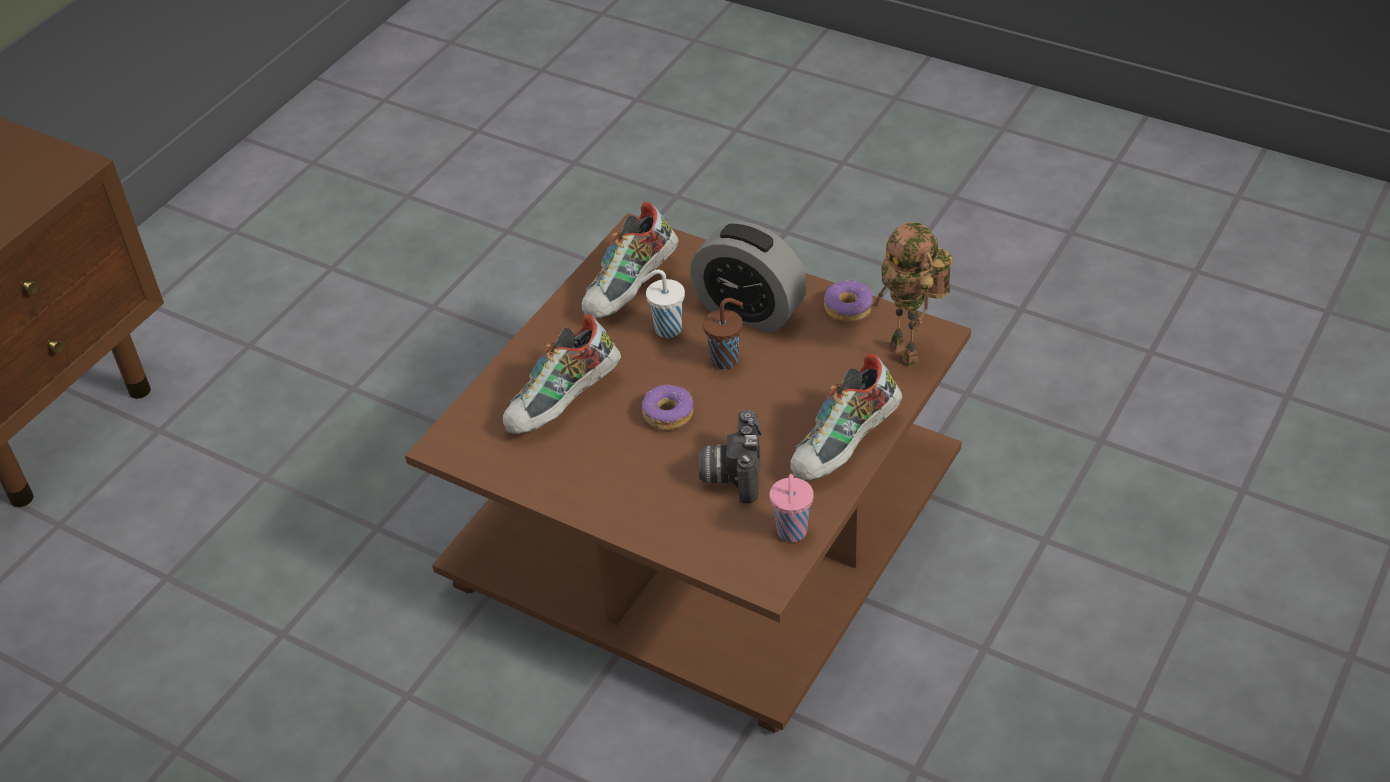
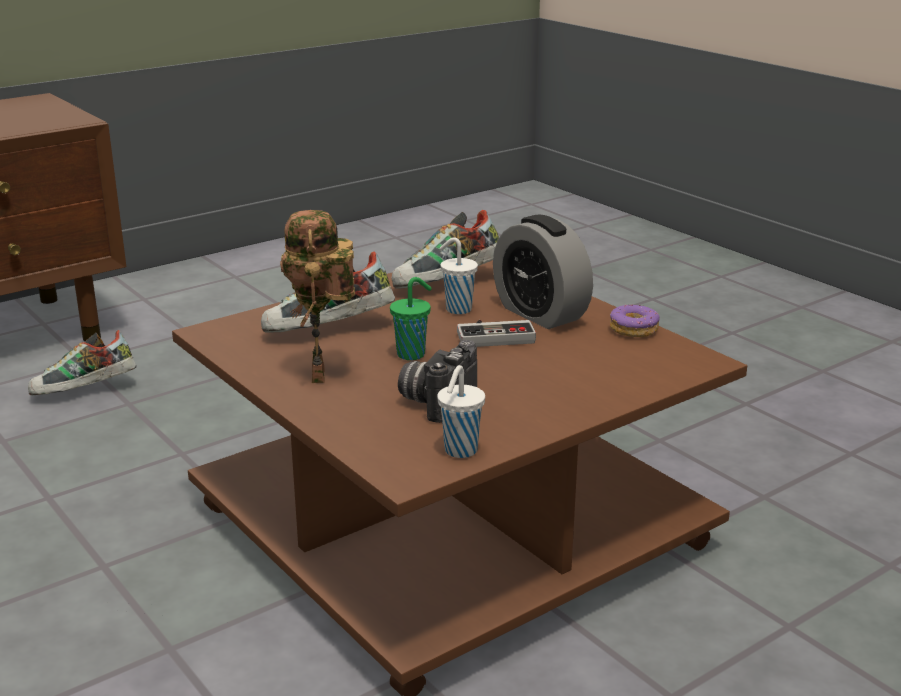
camera: 20 degrees right, 20 degrees down
(667, 414) = (412, 354): donut -> green cup
(726, 359) = (494, 335): brown cup -> game controller
(792, 533) = (459, 451): pink cup -> white cup
(845, 447) = (561, 409): shoe -> shoe (84, 392)
(909, 354) = (672, 367): toy robot -> toy robot (323, 375)

